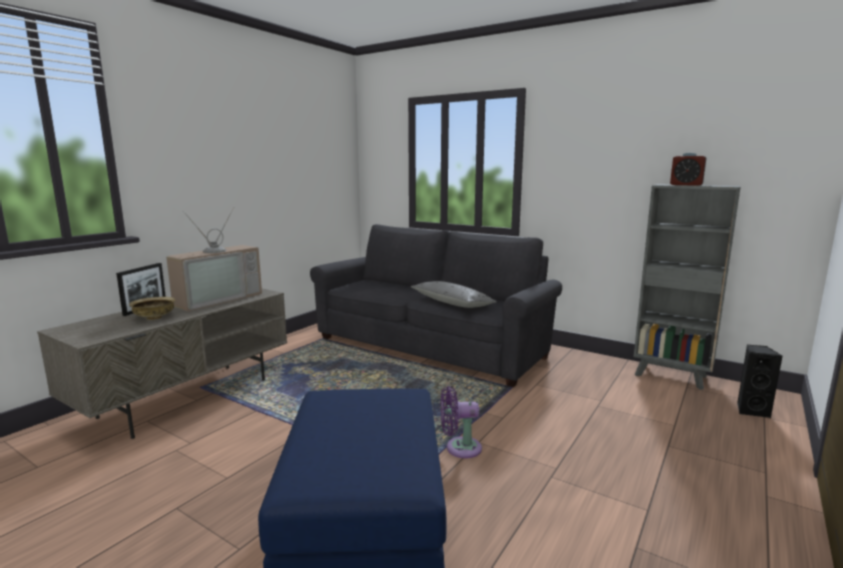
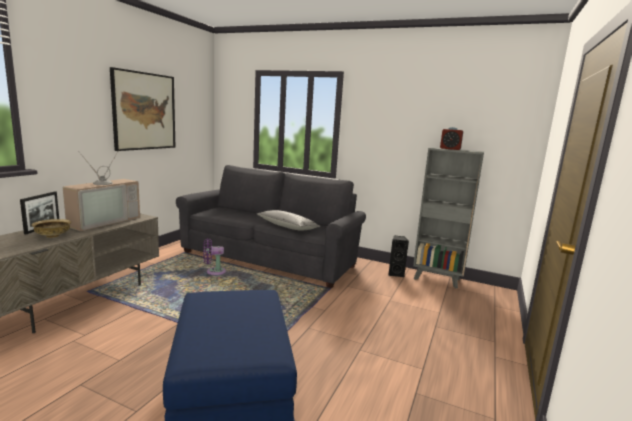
camera: 10 degrees left, 0 degrees up
(269, 160) = (144, 111): none -> picture
(459, 448) = (295, 332): purple fan -> purple fan (214, 272)
(751, 410) = (487, 302): black speaker -> black speaker (396, 274)

